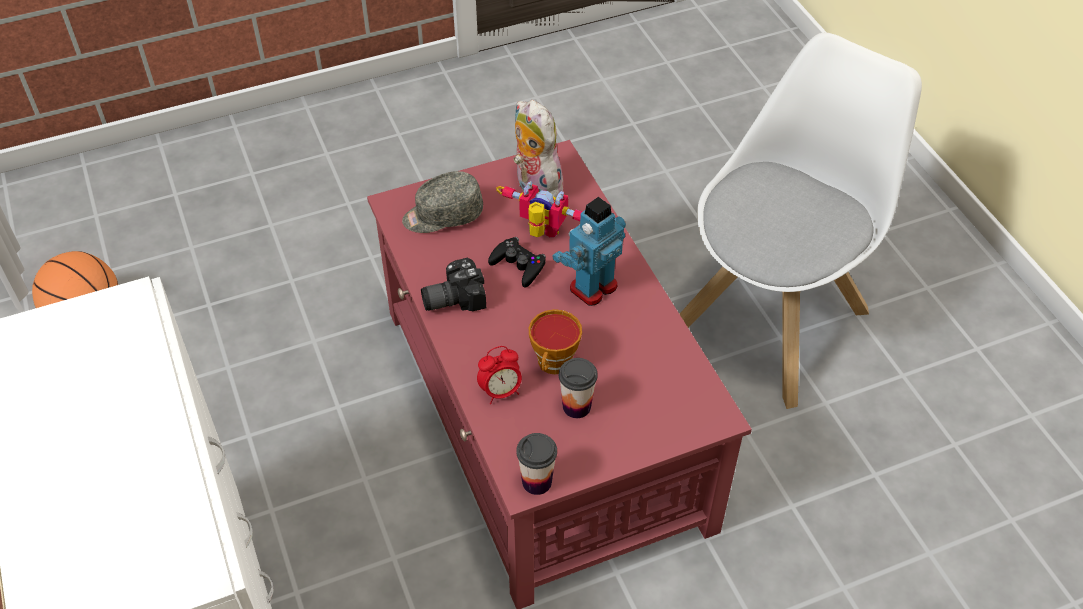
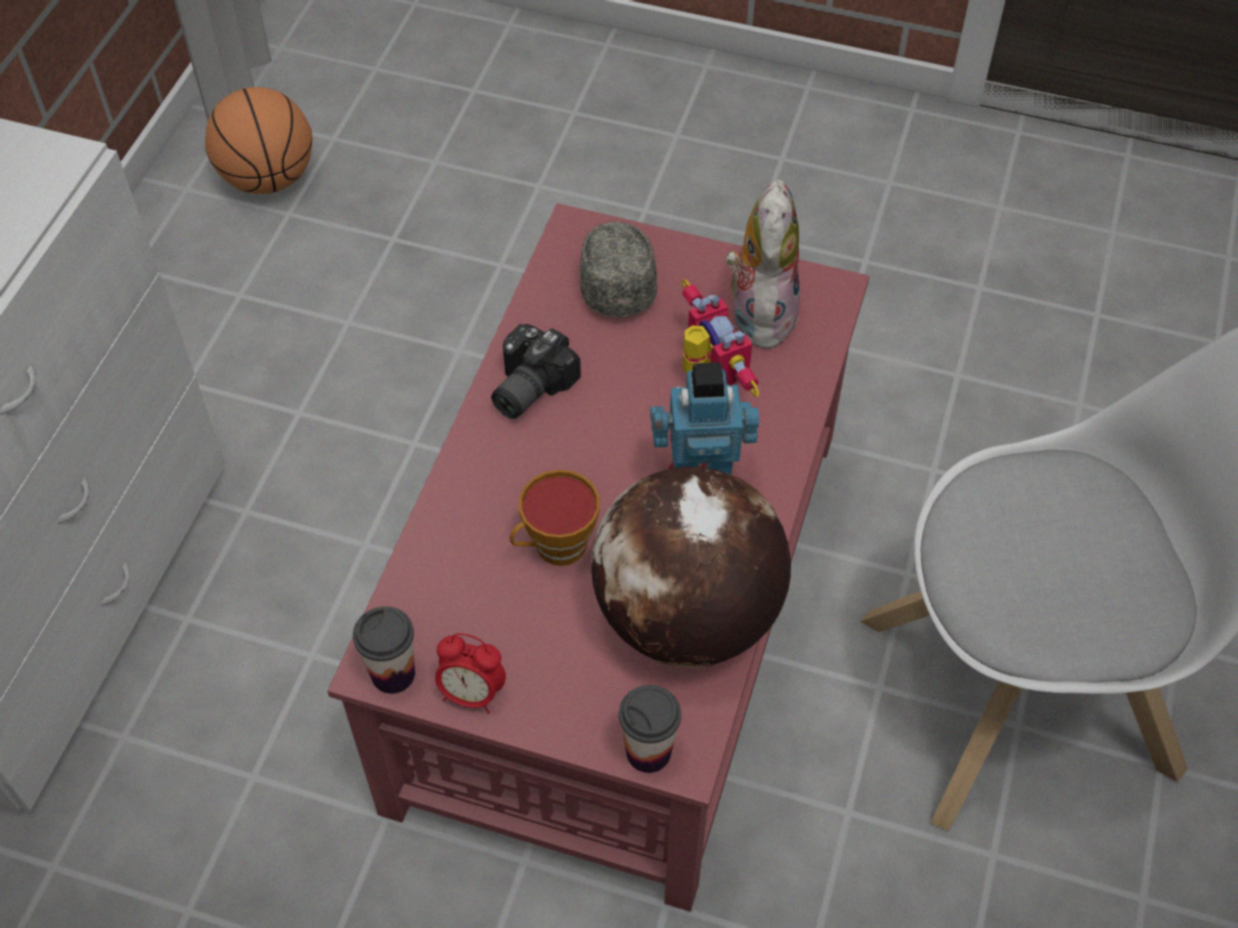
camera: 40 degrees right, 5 degrees up
(442, 215) = (616, 279): grey cap -> grey cap turned 60 degrees clockwise
(452, 297) = (526, 386): camera -> camera turned 75 degrees counterclockwise
(501, 392) = (463, 538): alarm clock -> alarm clock (471, 694)
(518, 265) = (640, 397): black game controller -> none
(576, 406) = (528, 618): cup -> cup (648, 752)
(652, 353) = (686, 617): none -> globe

